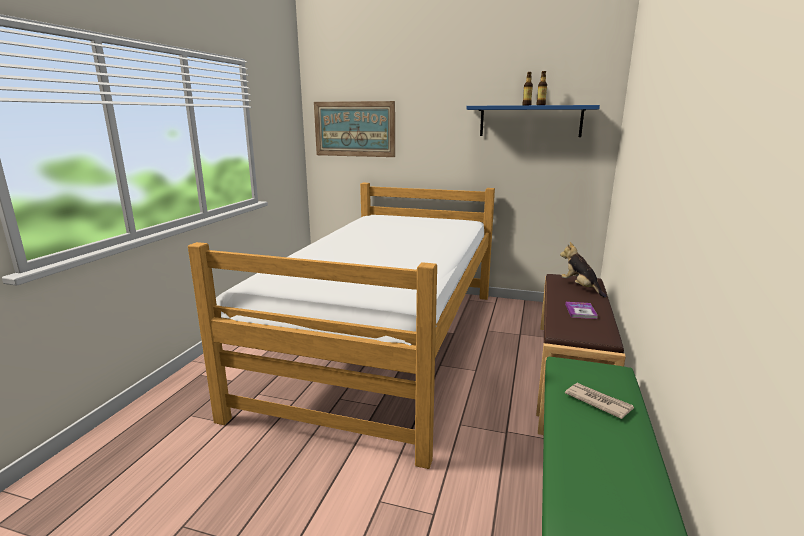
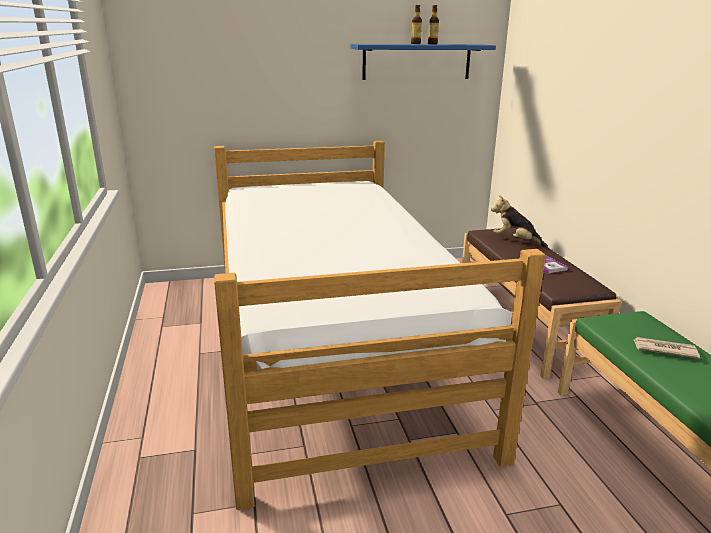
camera: 30 degrees left, 5 degrees up
(354, 129) = (195, 74): picture -> none

